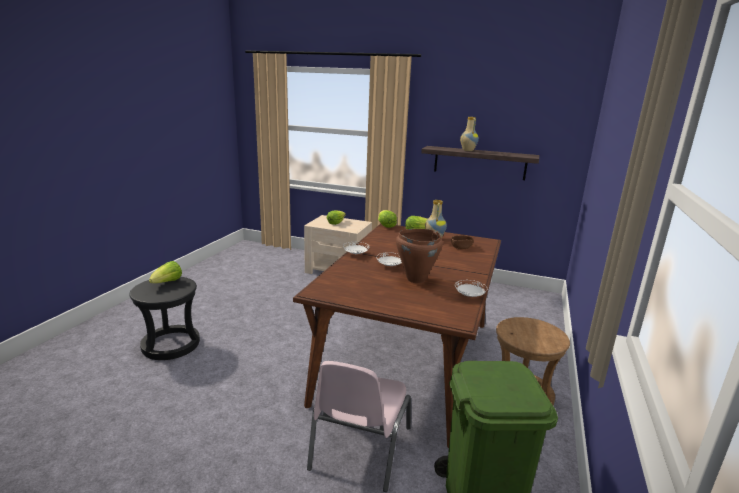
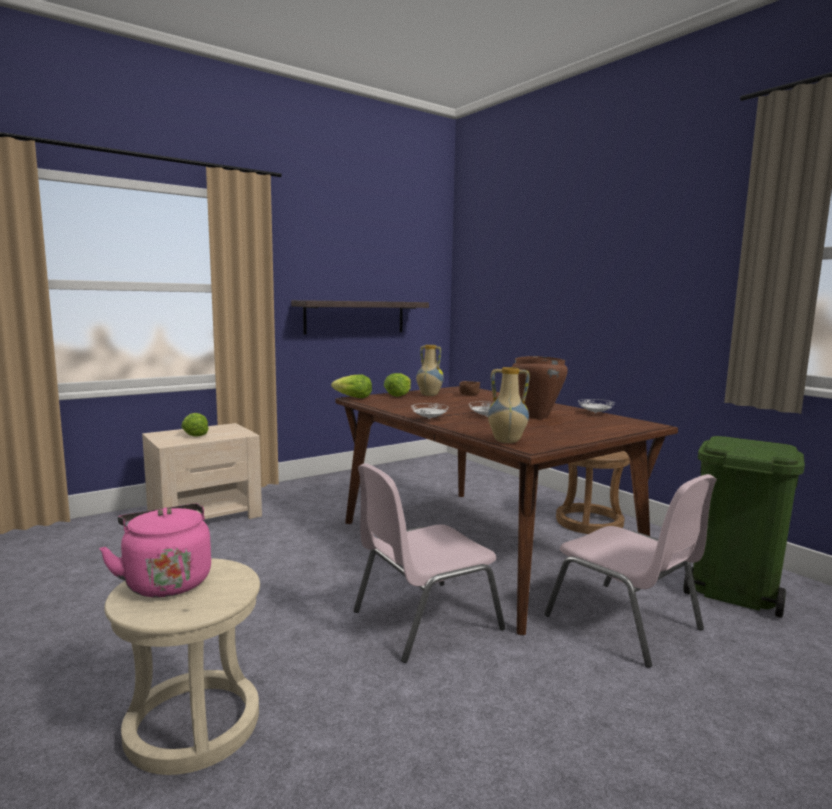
camera: 55 degrees left, 10 degrees down
(167, 283) = (166, 581): lettuce -> pink kettle
(171, 344) = (192, 725): black stool -> beige stool
(292, 369) = (423, 620): none -> pink chair
(467, 150) = (351, 300): vase -> vase (506, 441)

